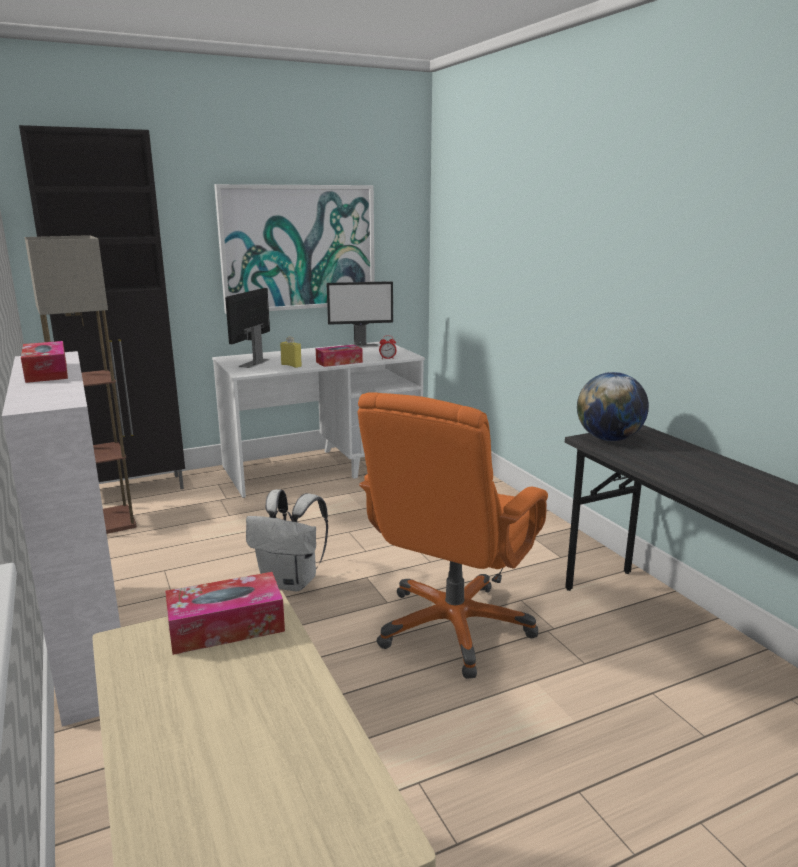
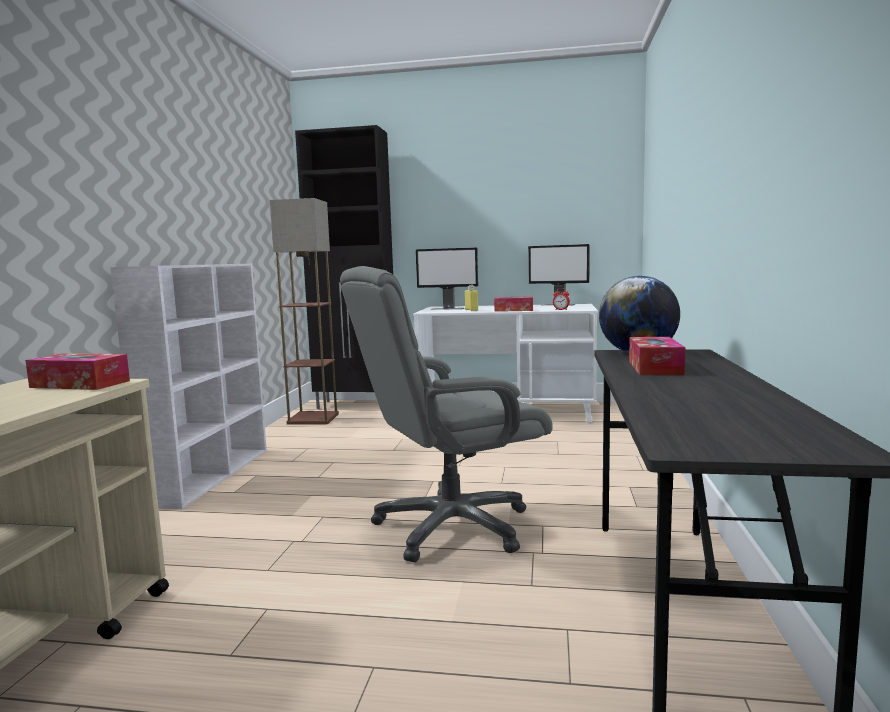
camera: 35 degrees right, 10 degrees down
(46, 372) = (198, 264): tissue box -> tissue box (655, 368)
(253, 363) = (448, 309): monitor -> monitor turned 135 degrees counterclockwise
(291, 582) = (375, 471): white backpack -> none
(298, 248) = (508, 217): picture -> none
(453, 627) = (450, 527): orange office chair -> grey office chair

